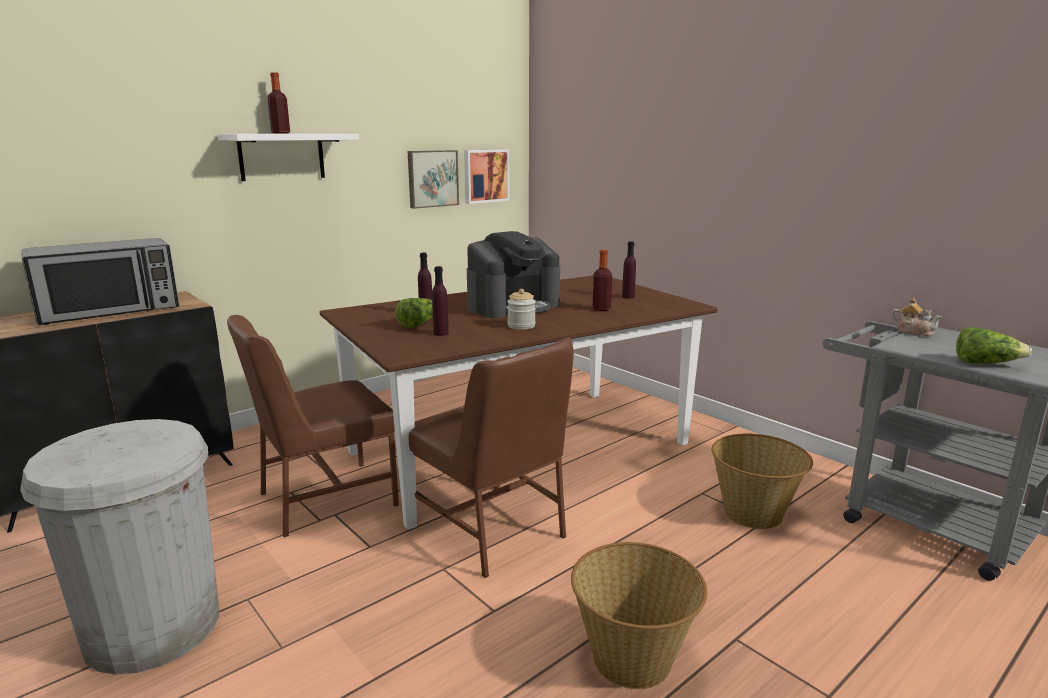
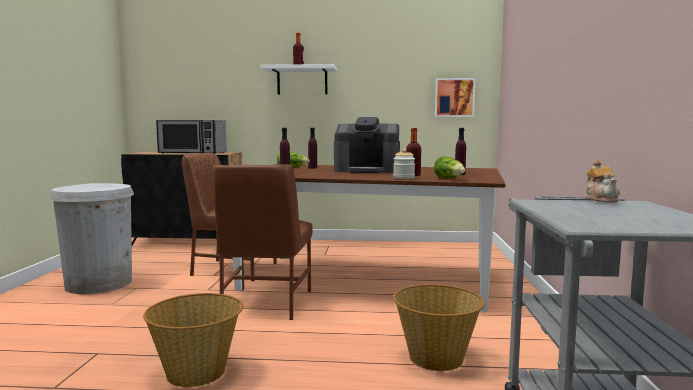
camera: 45 degrees right, 10 degrees down
(432, 178) = (406, 98): picture -> none
(521, 326) = (334, 174): jar -> jar (403, 178)
(985, 363) = (572, 216): lettuce -> lettuce (450, 179)

